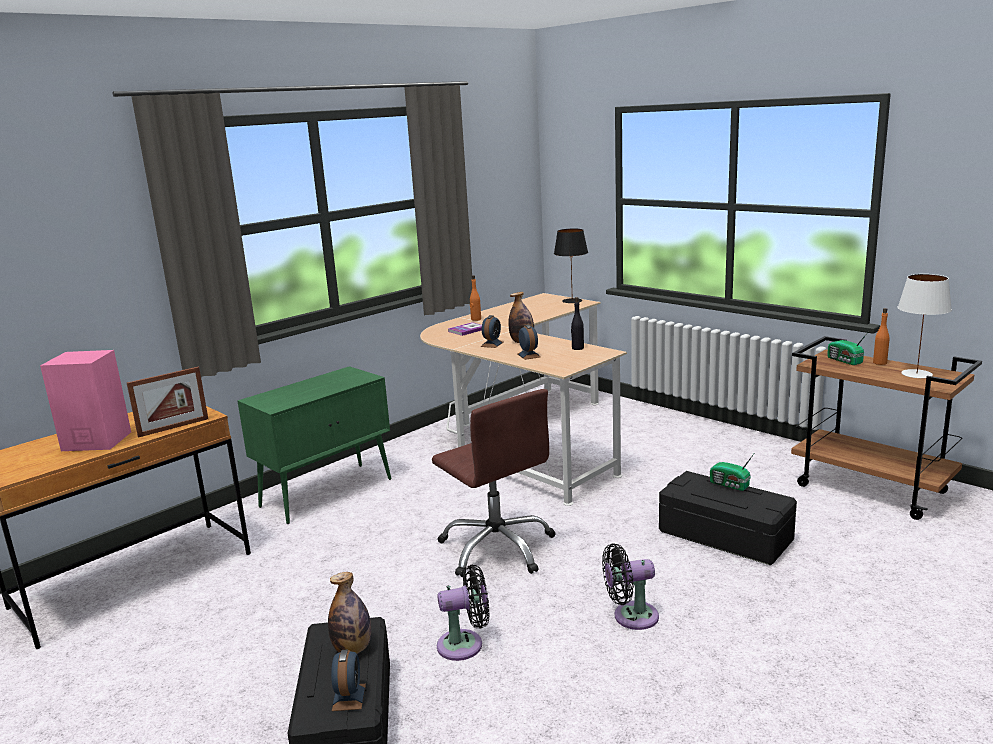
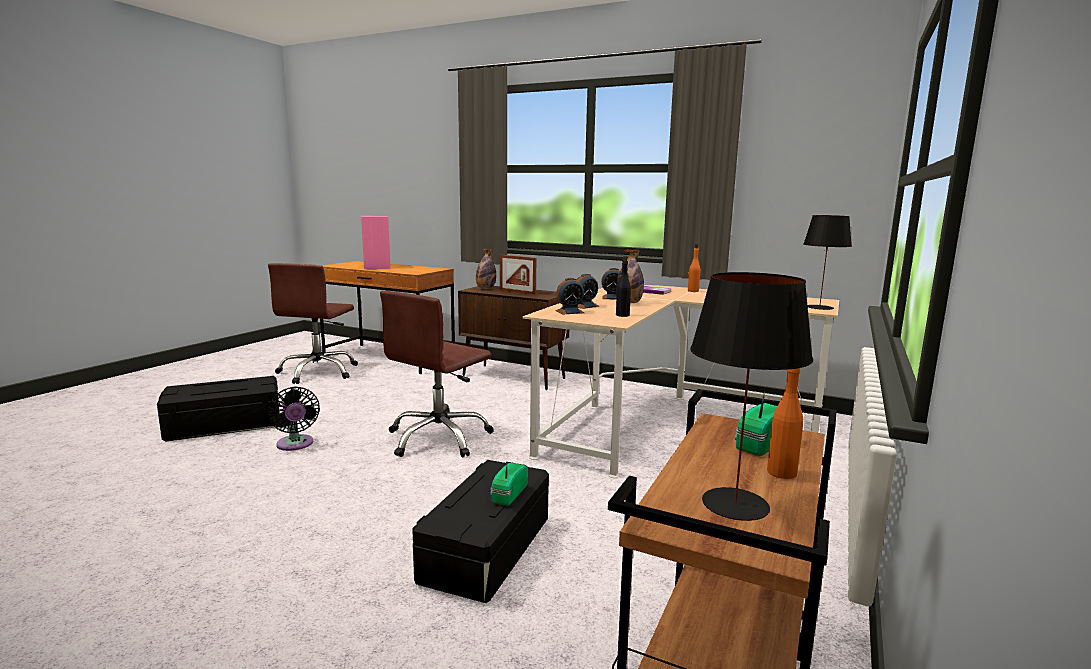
camera: 70 degrees right, 5 degrees down
(138, 648) = (318, 372): none -> brown office chair
(173, 427) = (396, 271): picture frame -> picture frame (517, 292)
(328, 492) = (514, 377): green cabinet -> brown cabinet
(349, 697) = (184, 392): alarm clock -> alarm clock (569, 312)
(352, 649) = (236, 386): bottle -> bottle (485, 288)
(631, 617) = (318, 503): black fan -> none
(917, 374) = (736, 504): white table lamp -> black table lamp

